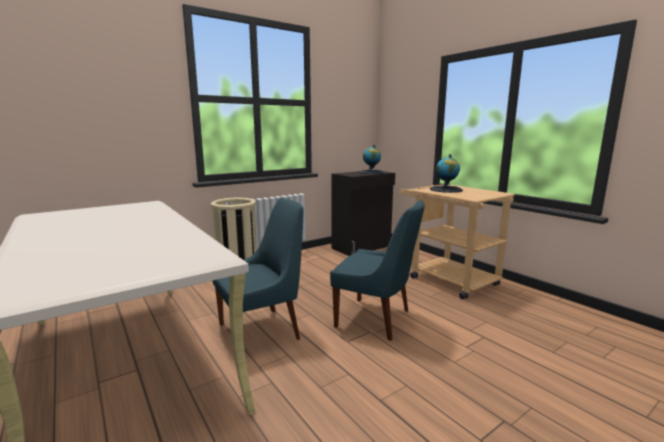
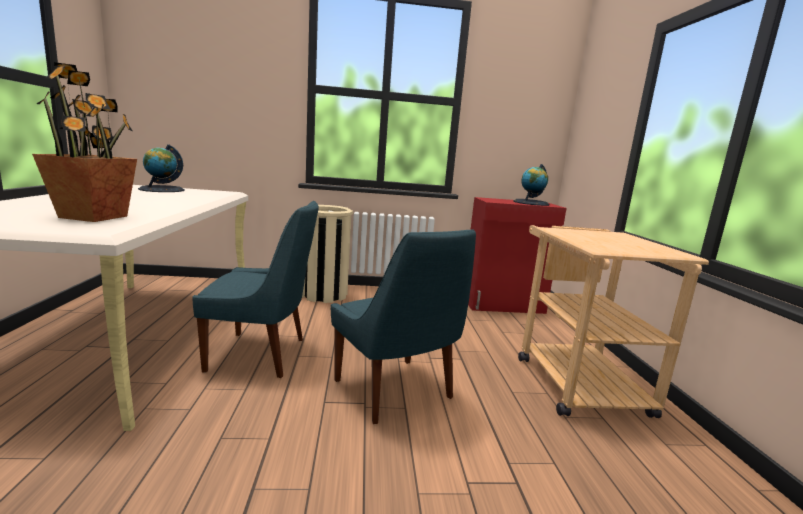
camera: 30 degrees right, 0 degrees up
(161, 248) = (95, 217): none -> potted plant
(362, 247) = (503, 305): black cabinet -> red cabinet
(446, 190) = (589, 234): globe -> globe (161, 189)

